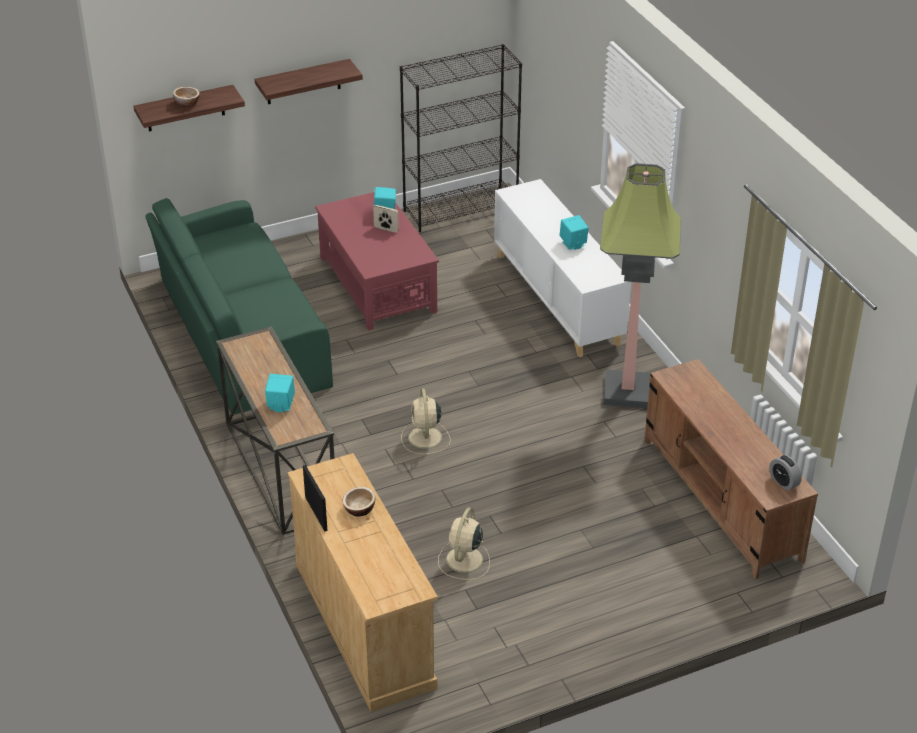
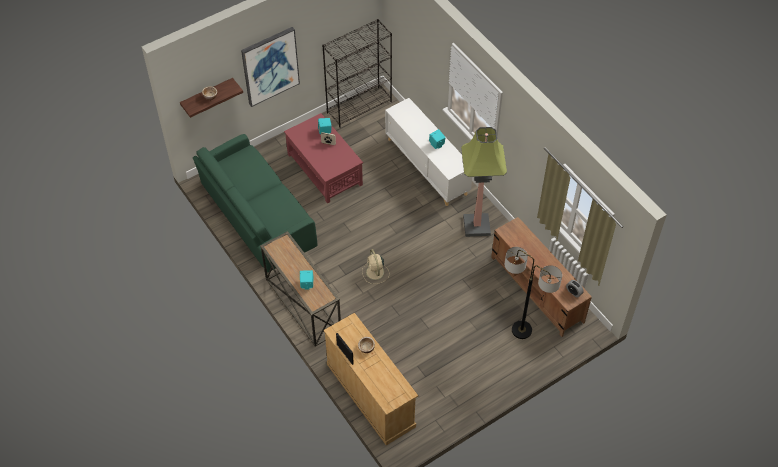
camera: 10 degrees left, 15 degrees up
(303, 82) = (270, 66): shelf -> picture
(464, 560) = (412, 348): beige fan -> none
(679, 558) = (521, 330): none -> floor lamp

